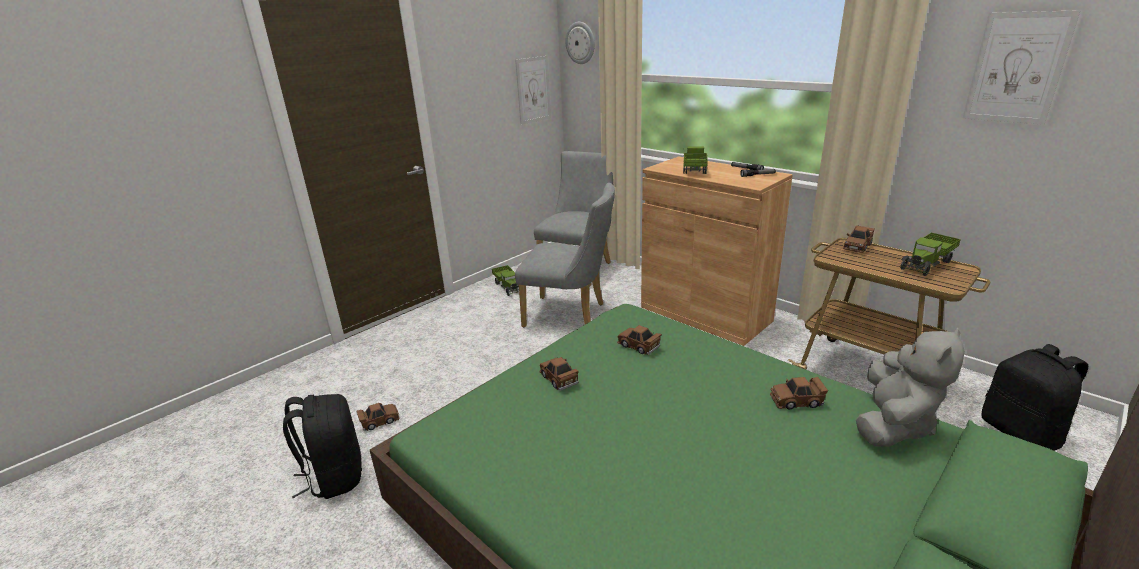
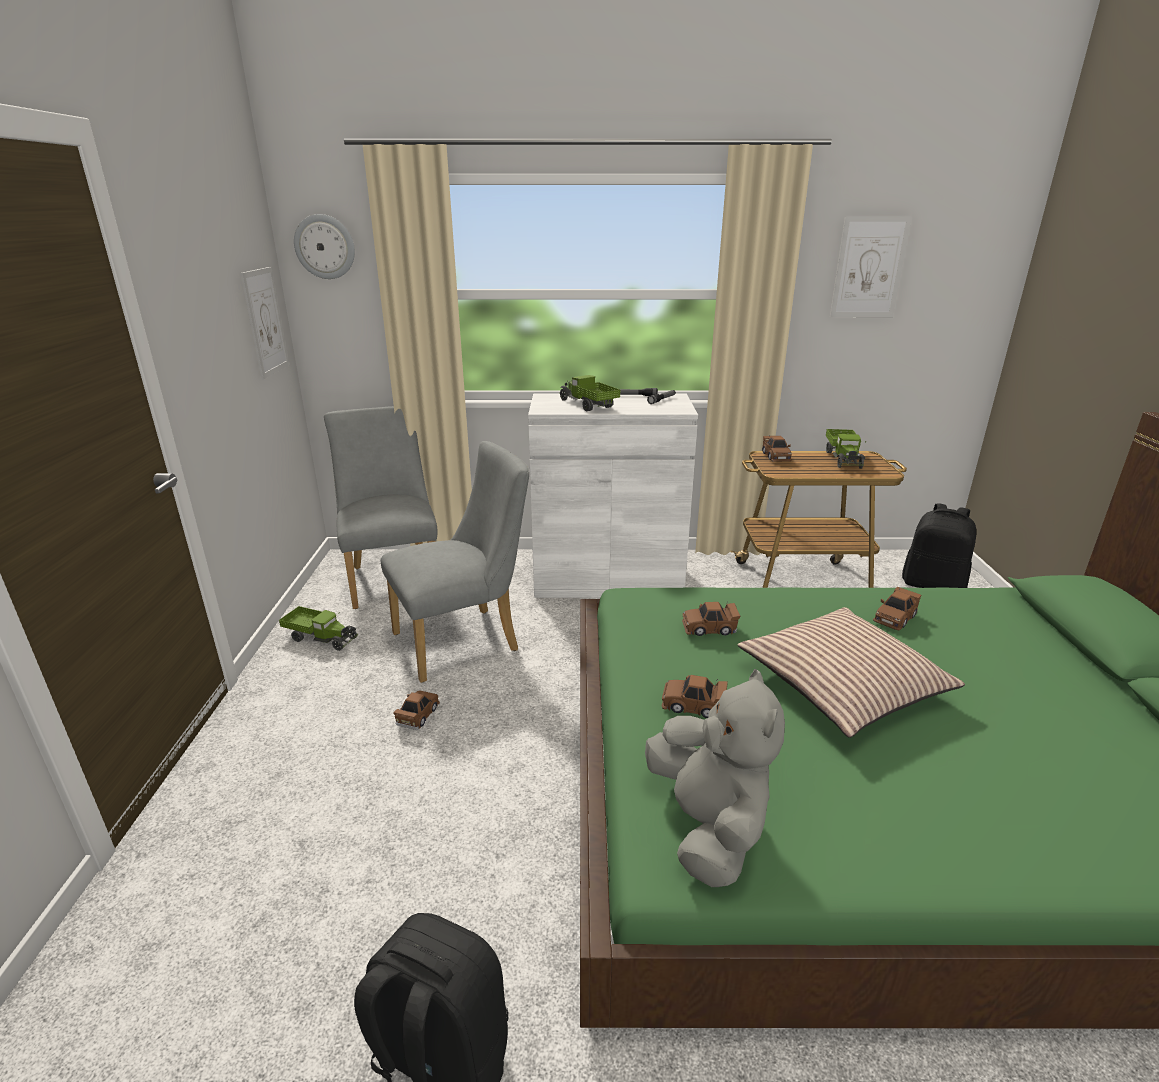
camera: 45 degrees left, 0 degrees up
(379, 421) = (390, 932): brown toy car -> brown toy car (418, 715)
(668, 415) = (843, 684): none -> pillow
(705, 314) = (607, 579): brown cabinet -> white cabinet
(893, 424) = (968, 604): grey plush toy -> grey plush toy (708, 826)

